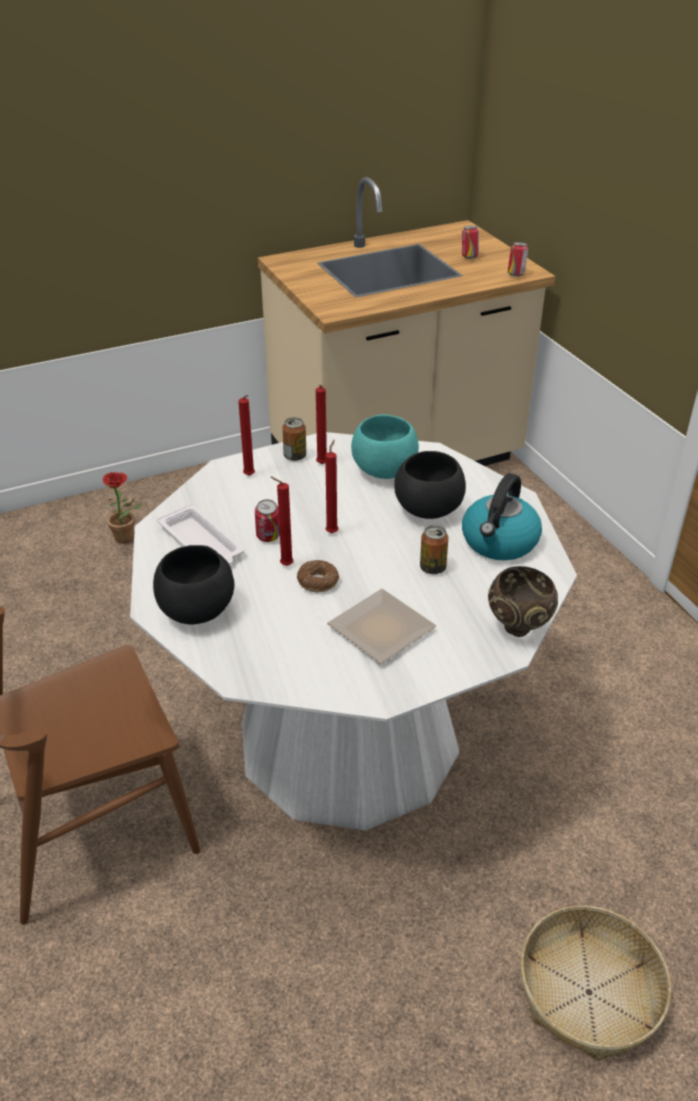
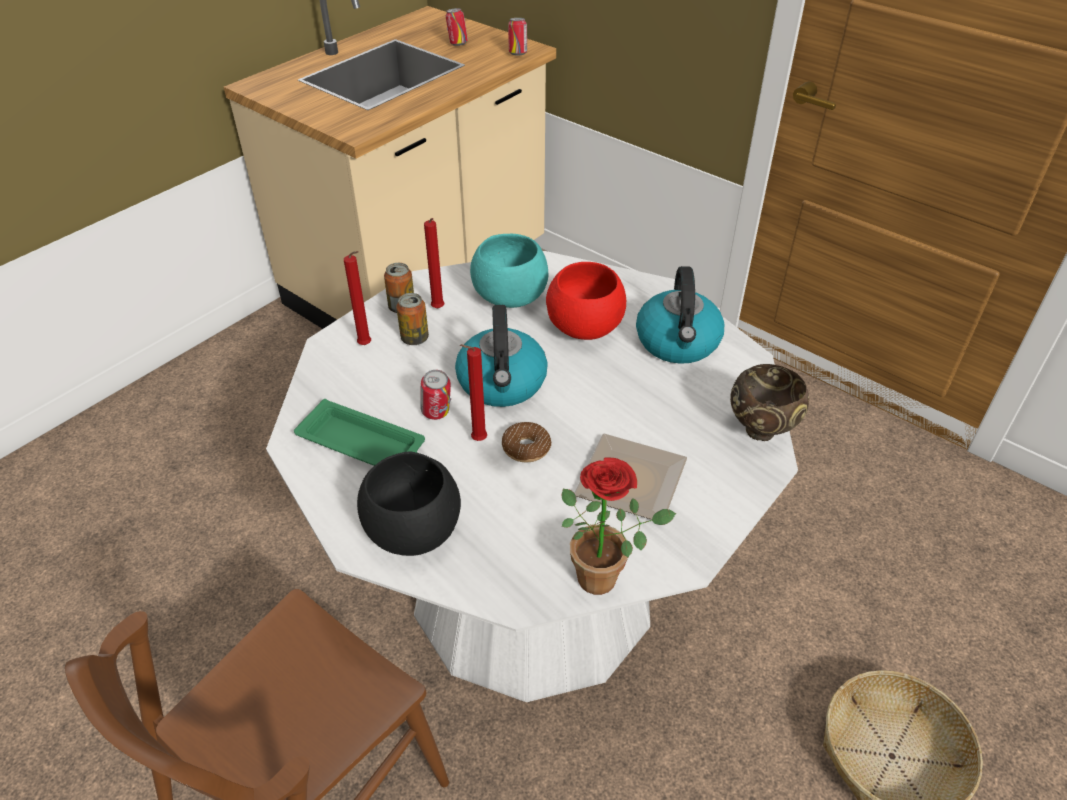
camera: 25 degrees left, 5 degrees up
(128, 538) = (168, 449): potted plant -> potted plant (605, 576)
(202, 543) = (363, 444): white tray -> green tray
(332, 532) = (502, 383): red candle -> kettle
(427, 510) = (584, 328): black bowl -> red bowl
(432, 568) = (633, 392): can -> can (414, 338)

